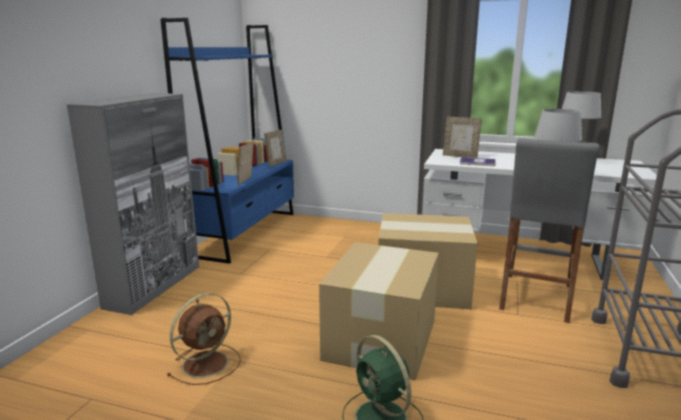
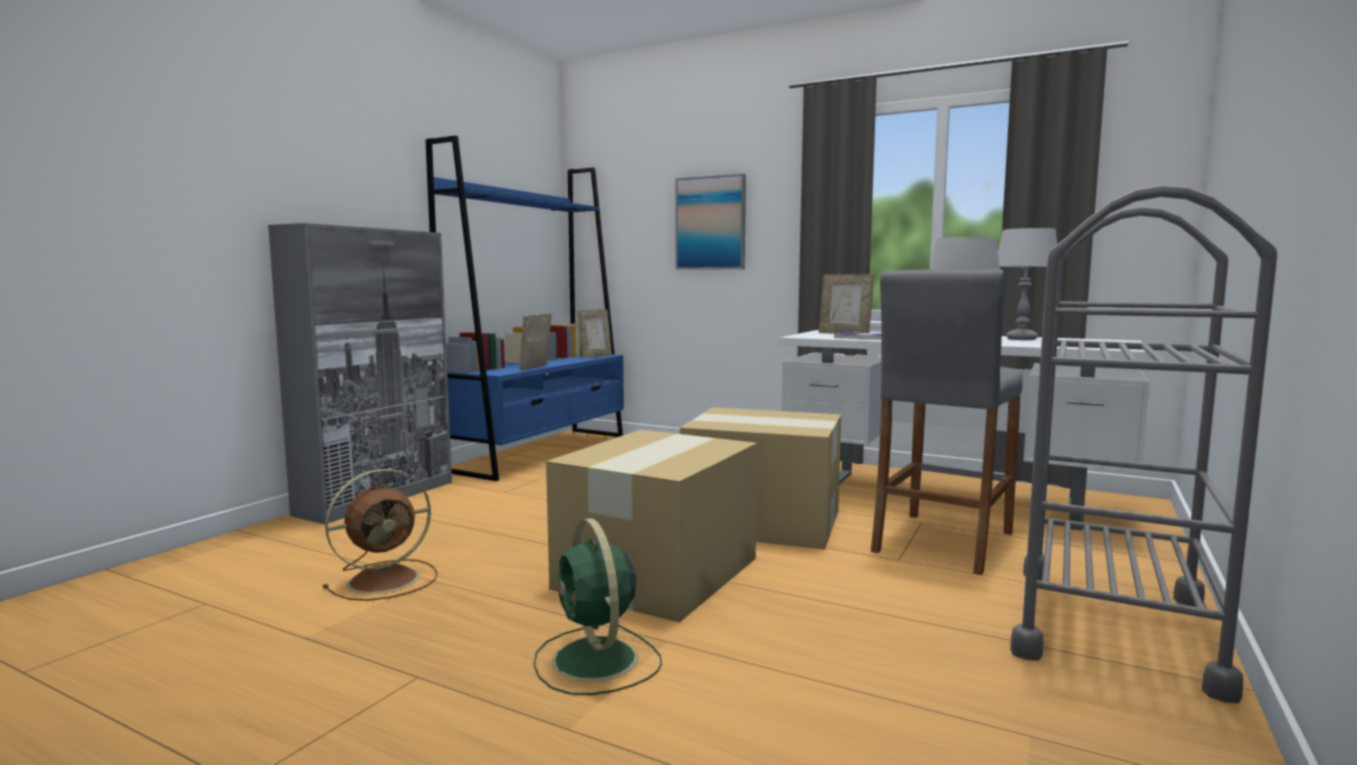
camera: 10 degrees right, 10 degrees down
(356, 70) = (710, 223): none -> picture

